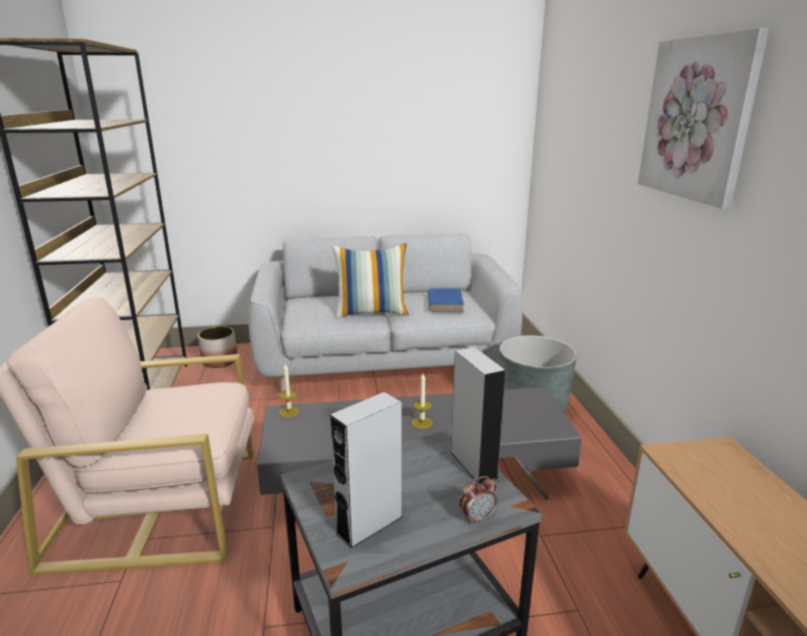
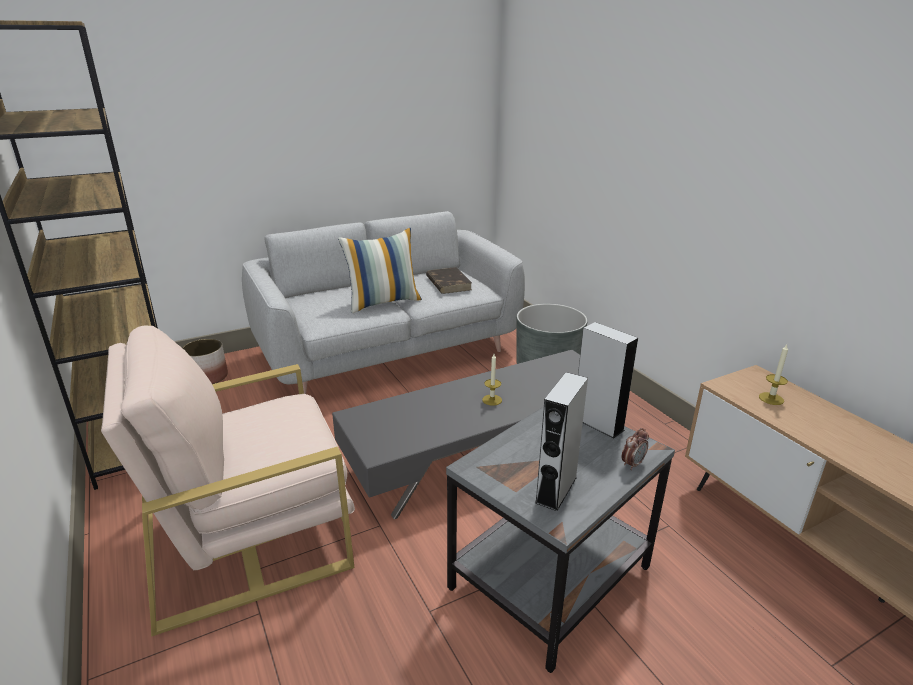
camera: 20 degrees left, 5 degrees up
(289, 412) = (360, 413): candle -> candle (771, 398)
(445, 303) = (448, 283): blue book -> brown book
(698, 119) = (707, 102): picture -> none

